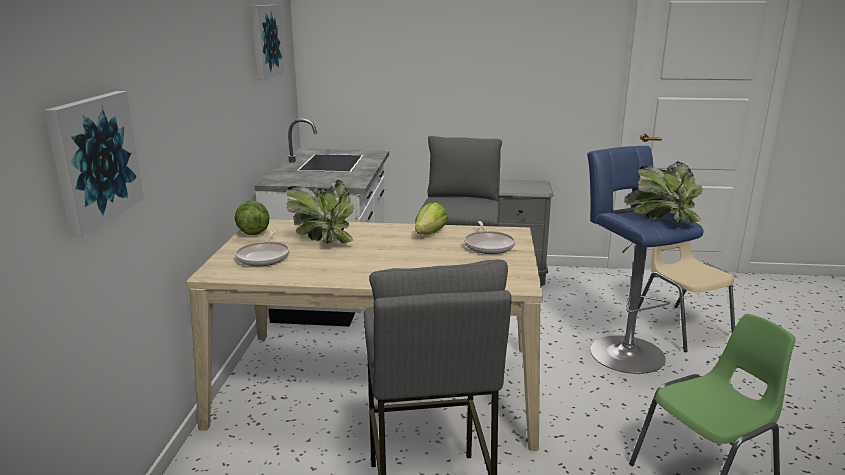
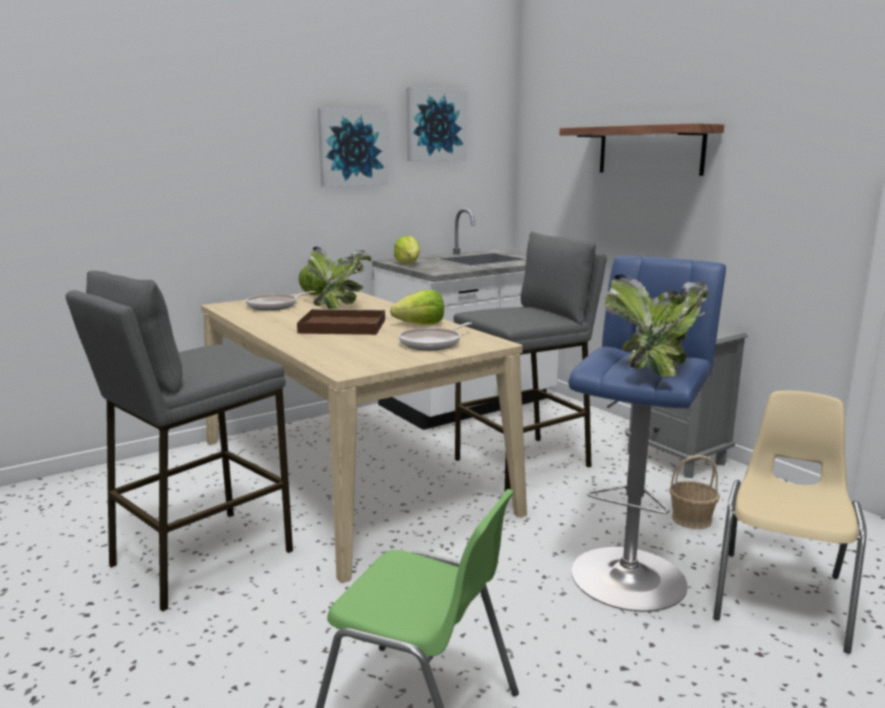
camera: 50 degrees right, 5 degrees down
(94, 159) = (96, 177): picture -> picture (352, 148)
(302, 181) = (408, 264): none -> lettuce
(388, 255) = (341, 326): none -> brown tray
(452, 57) = (650, 150): none -> shelf
(588, 308) = (692, 519): none -> basket

